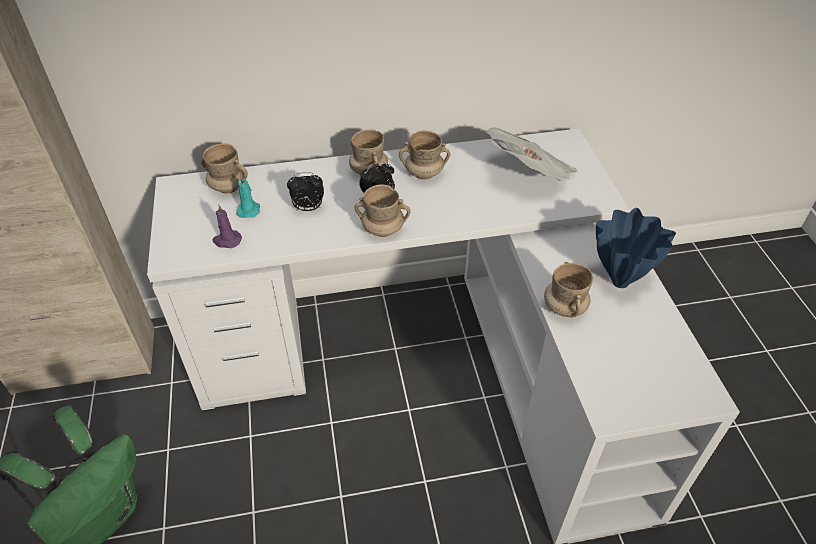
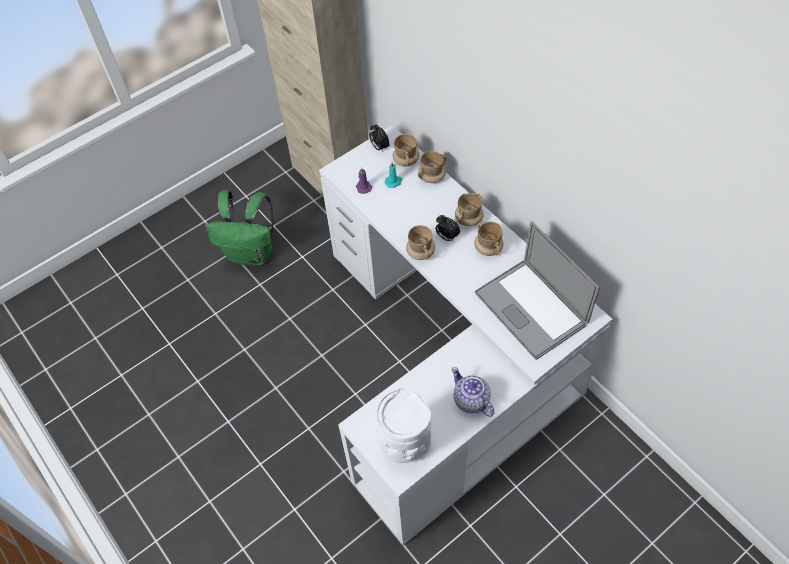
camera: 65 degrees right, 10 degrees up
(308, 208) = (414, 208): alarm clock -> alarm clock (379, 147)
(530, 175) = (530, 308): newspaper -> laptop
(564, 307) = (426, 376): beige mug -> beige mug (432, 177)
(620, 281) = (470, 400): blue vase -> teapot
(658, 371) = (404, 443): none -> white vase

